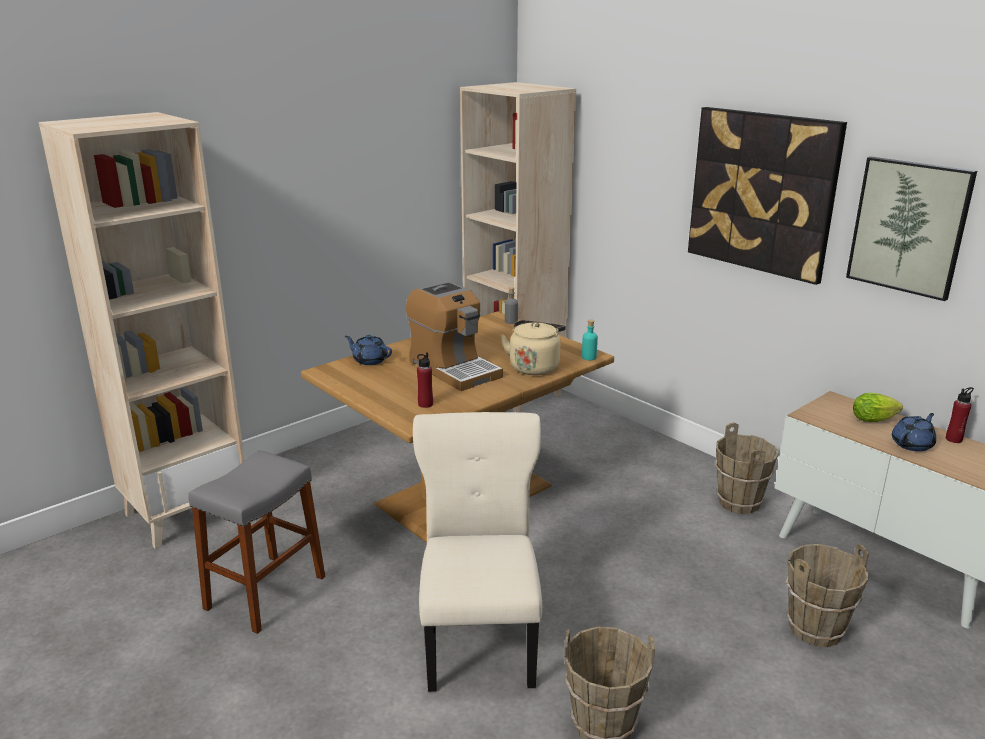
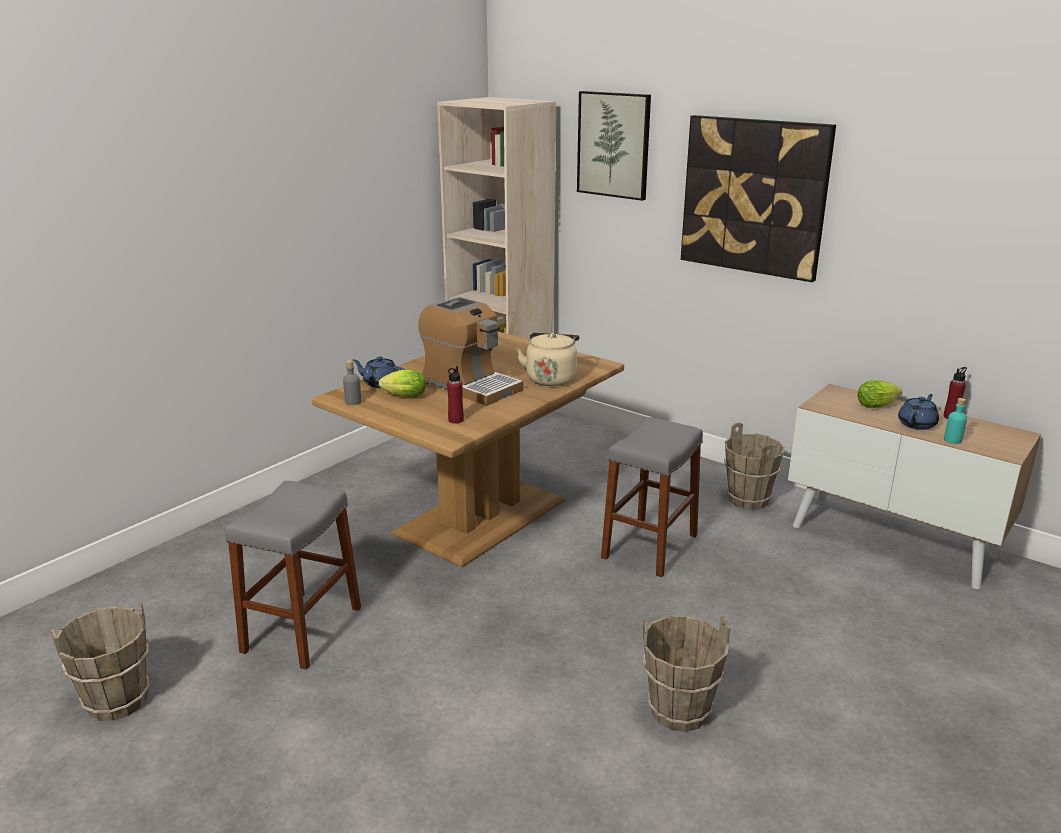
camera: 10 degrees left, 0 degrees up
(186, 512) = (189, 560): beige bookcase -> none
(384, 376) = (402, 396): none -> lettuce
(480, 639) = (538, 649): beige chair -> none
(511, 321) = (510, 338): grey bottle -> grey bottle (353, 402)
(589, 357) = (600, 366): turquoise bottle -> turquoise bottle (952, 440)
(623, 543) = (650, 546): none -> grey stool
(814, 629) = (847, 604): brown bucket -> brown bucket (117, 701)
(909, 227) = (899, 221): picture -> picture (614, 145)

